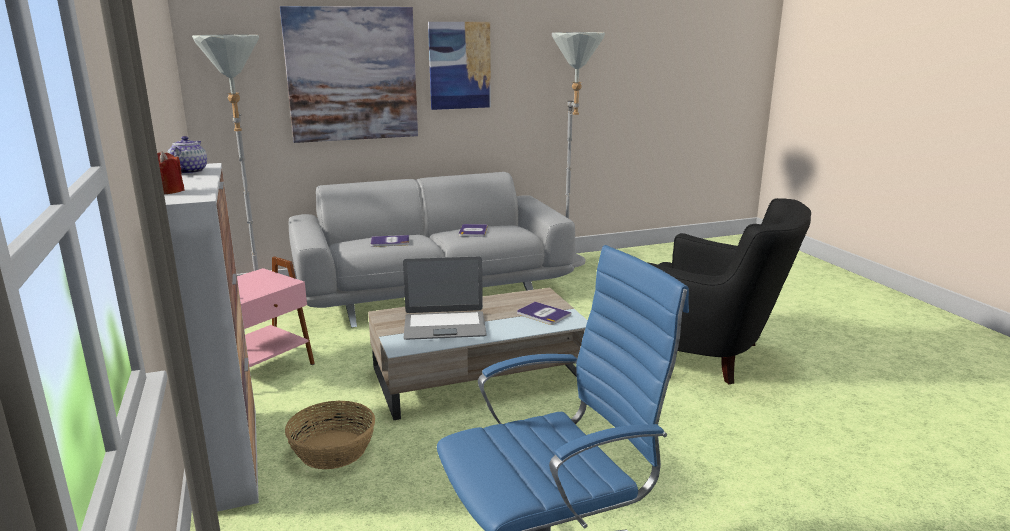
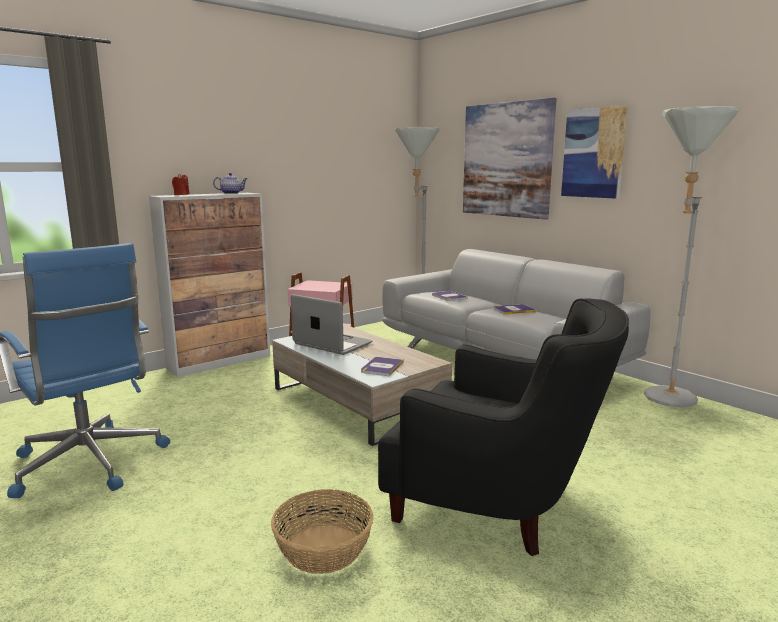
camera: 70 degrees right, 5 degrees down
(333, 450) = (233, 381): basket -> basket (323, 549)
(444, 326) = (332, 344): laptop -> laptop turned 150 degrees clockwise
(704, 354) = (497, 504): black armchair -> black armchair turned 75 degrees counterclockwise

